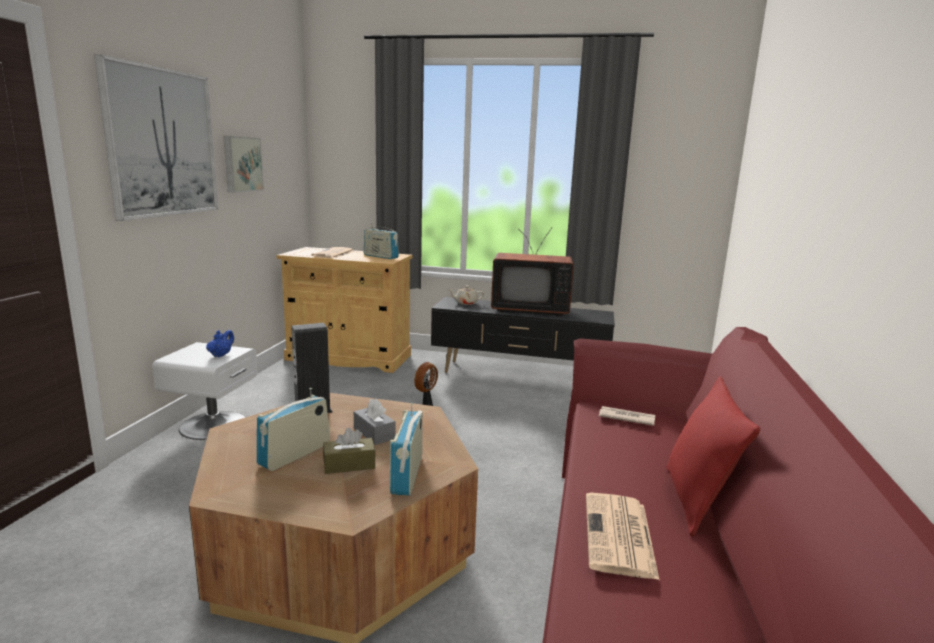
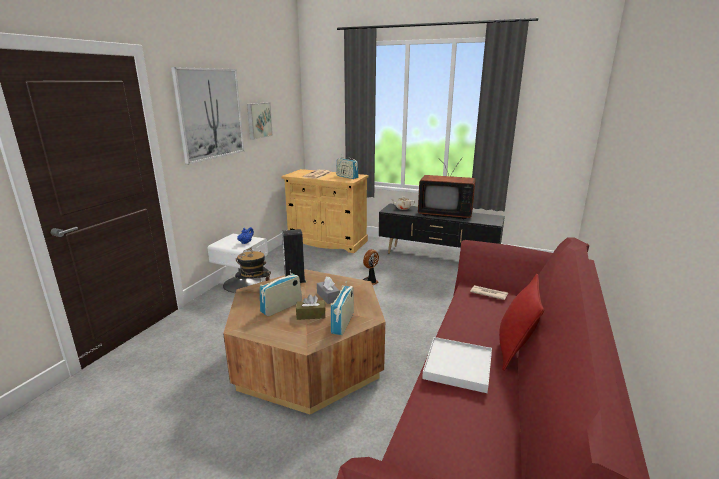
camera: 10 degrees right, 5 degrees up
(242, 426) = (254, 288): none -> hat
(619, 536) = (458, 367): newspaper -> white tray

